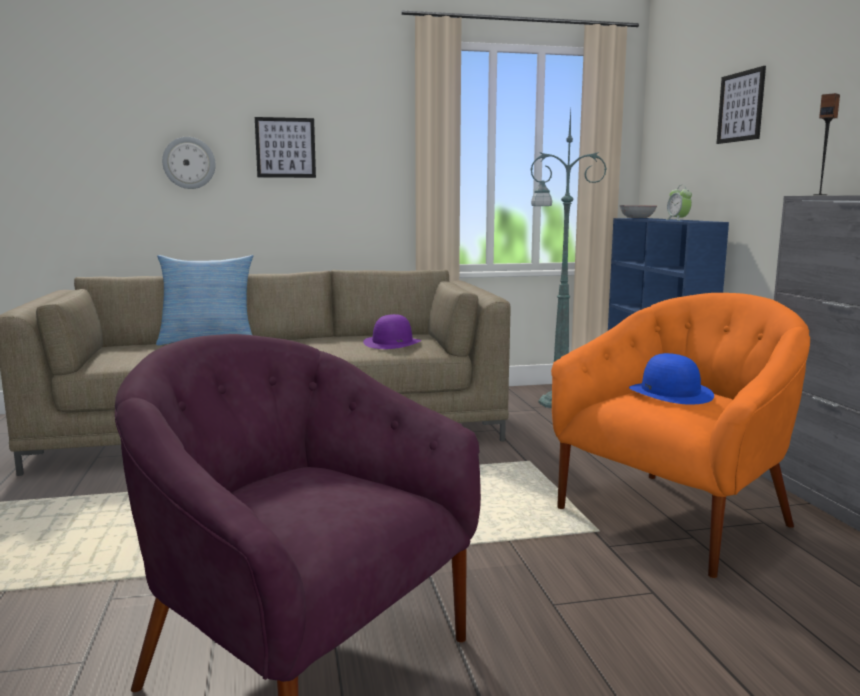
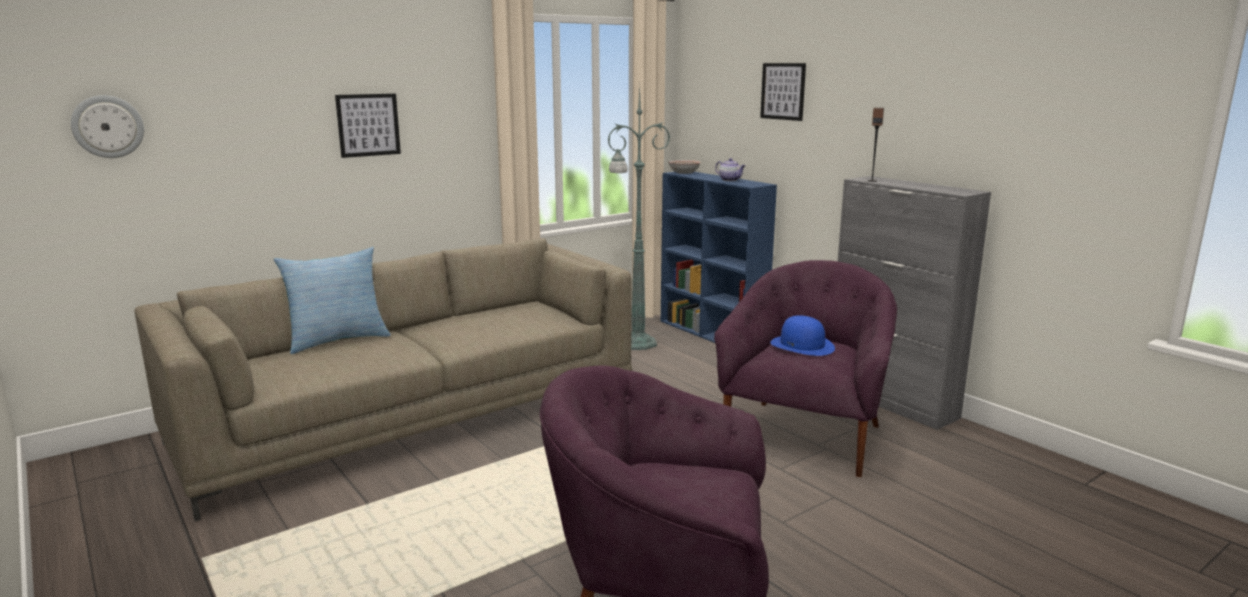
camera: 25 degrees left, 5 degrees up
(189, 163) = (267, 147): wall clock -> wall clock (108, 126)
(392, 343) = (525, 319): purple hat -> none
(676, 517) = (804, 435): orange armchair -> purple armchair
(678, 220) = (730, 180): alarm clock -> teapot

